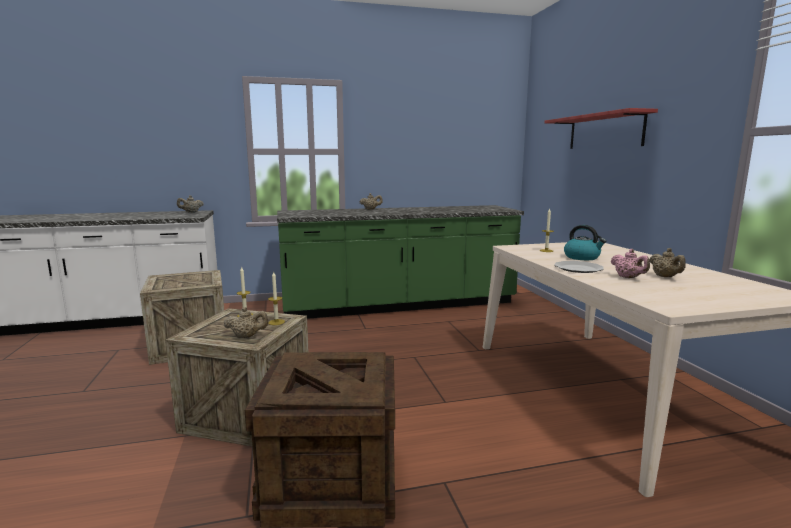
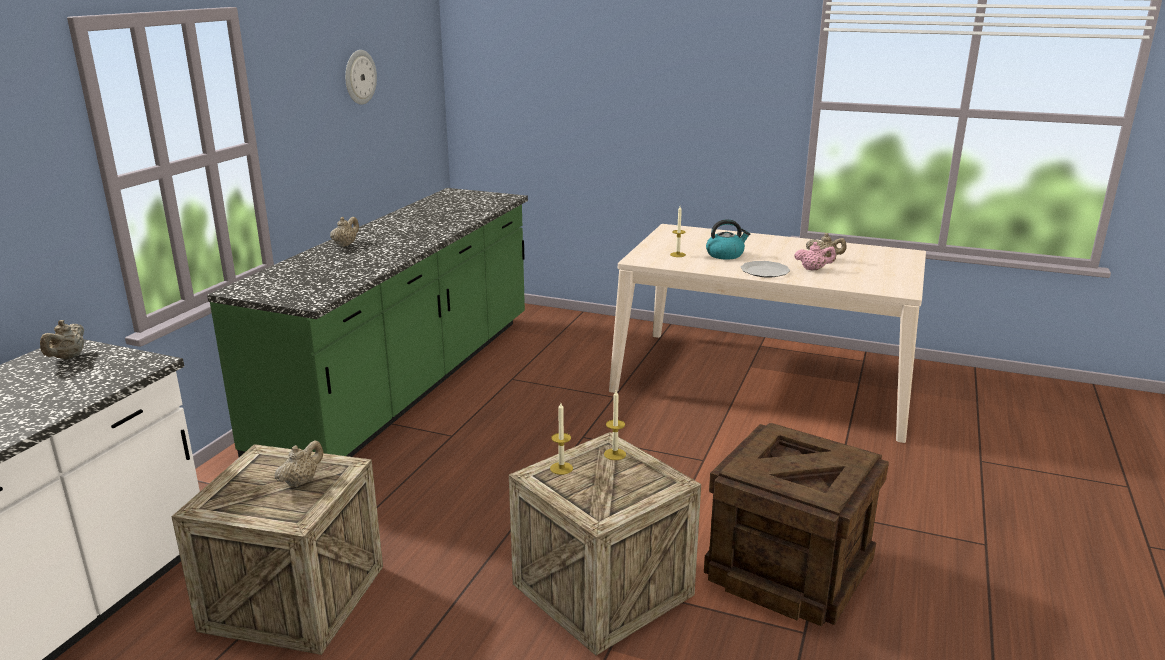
camera: 55 degrees left, 10 degrees up
(247, 336) = (648, 481): beige teapot -> beige teapot (301, 481)
(436, 128) = (359, 77): none -> wall clock
(605, 131) = (623, 83): red shelf -> none

